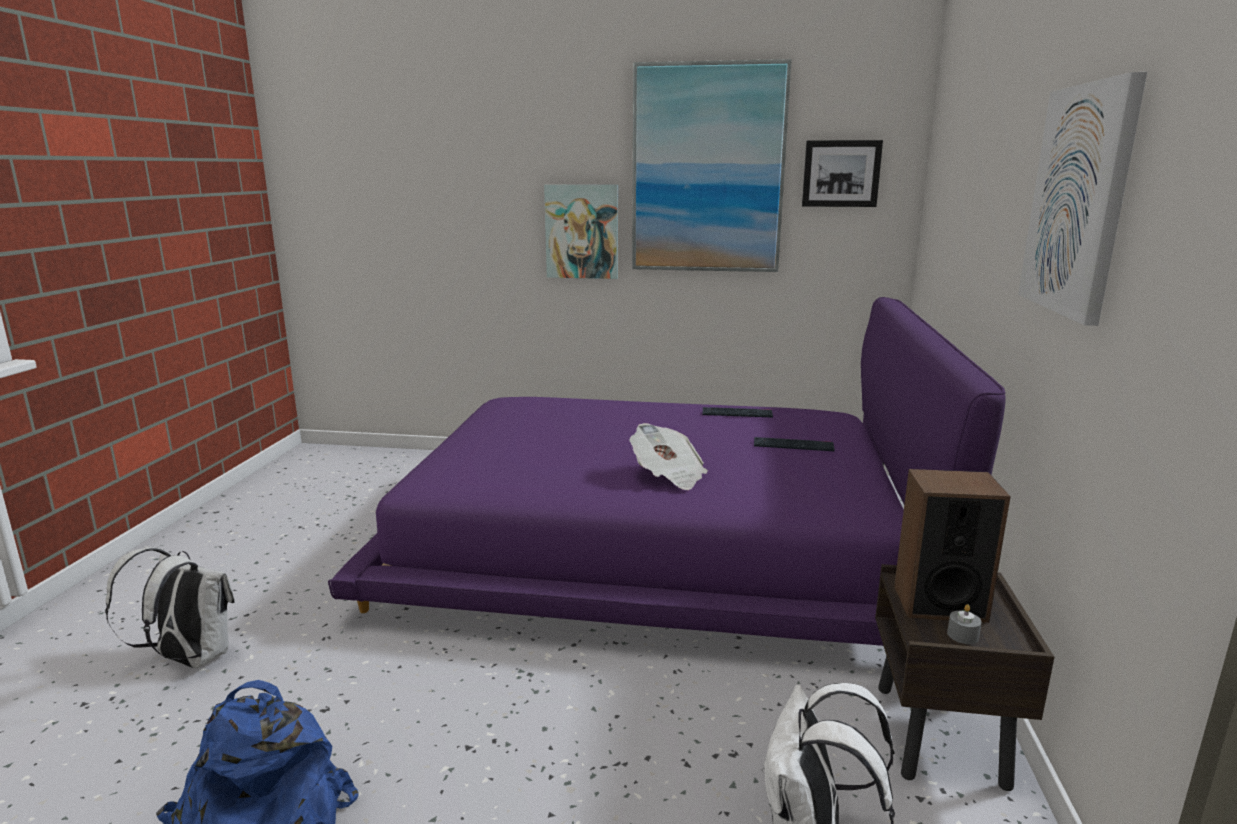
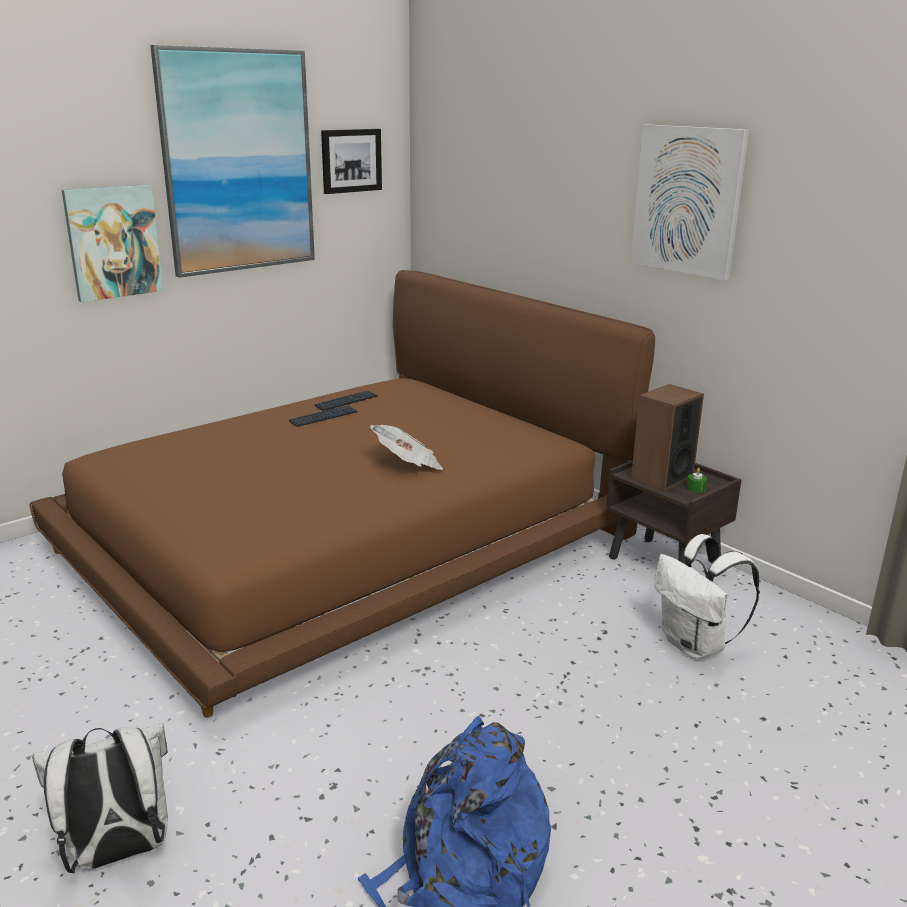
camera: 50 degrees left, 5 degrees up
(660, 542) = (346, 538): purple bed -> brown bed
(793, 446) = (436, 413): keyboard -> keyboard (323, 417)
(962, 635) = (696, 488): grey candle -> green candle

